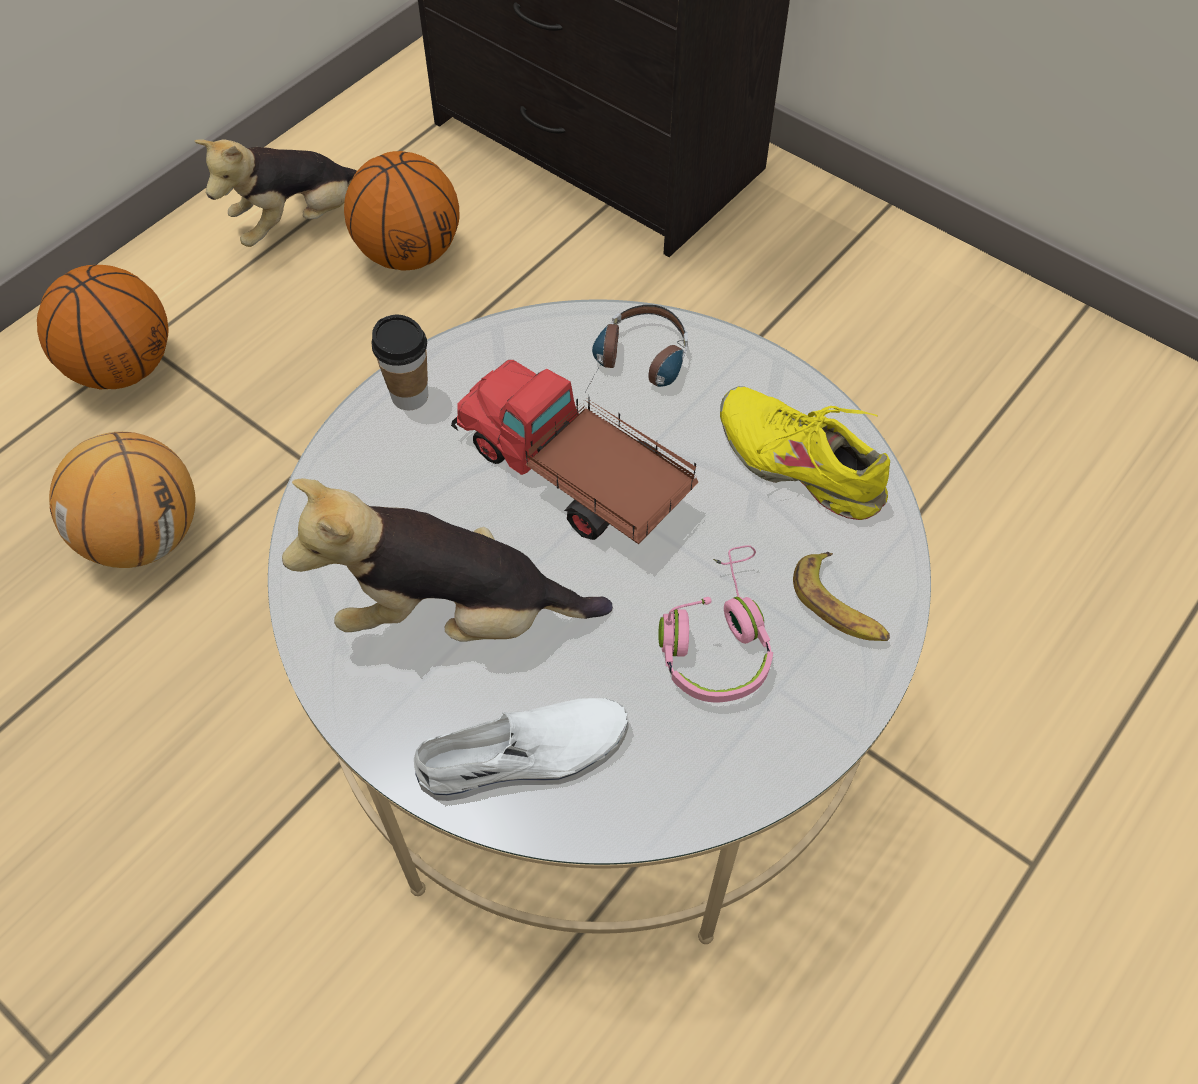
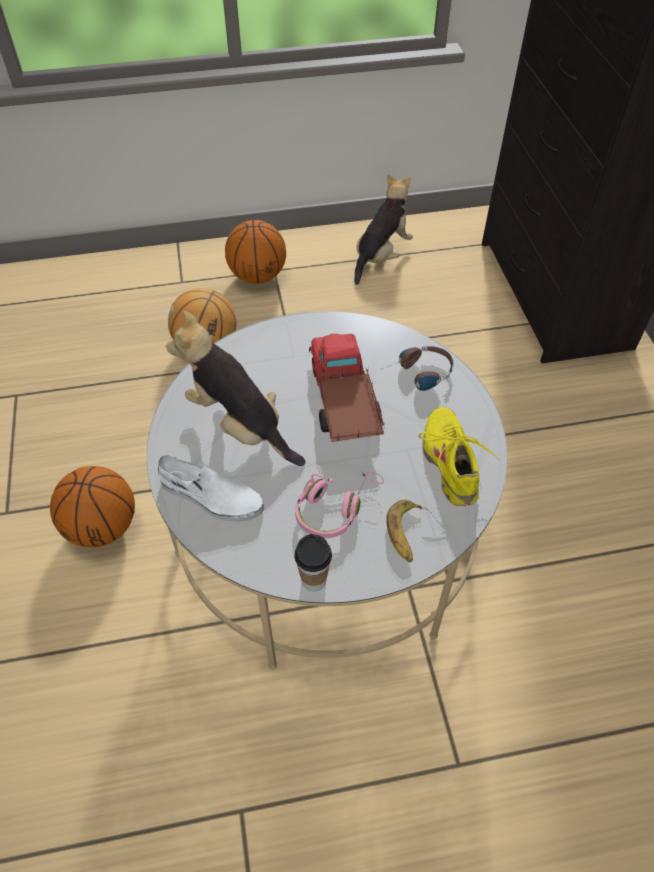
camera: 40 degrees right, 5 degrees down
(299, 222) = (381, 255): plush toy -> plush toy turned 120 degrees clockwise
(409, 254) = (416, 294): basketball -> basketball (102, 527)
(410, 396) = (308, 329): cup -> cup (313, 580)

